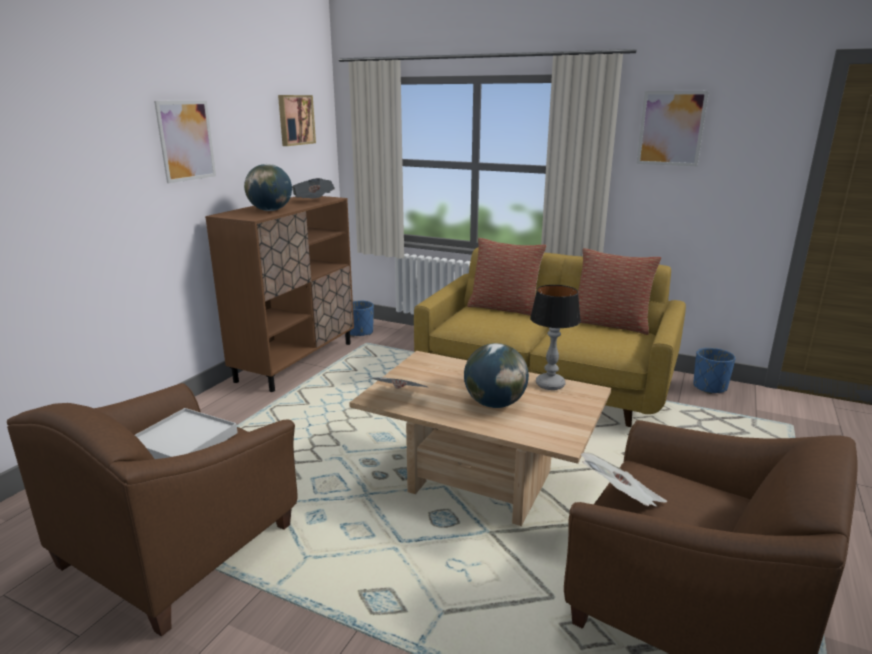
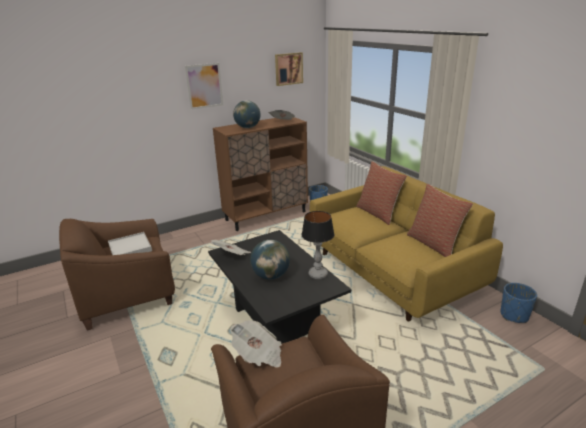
camera: 35 degrees right, 5 degrees up
(480, 482) = (276, 319): beige coffee table -> black coffee table
(671, 128) = (514, 99): picture -> none

